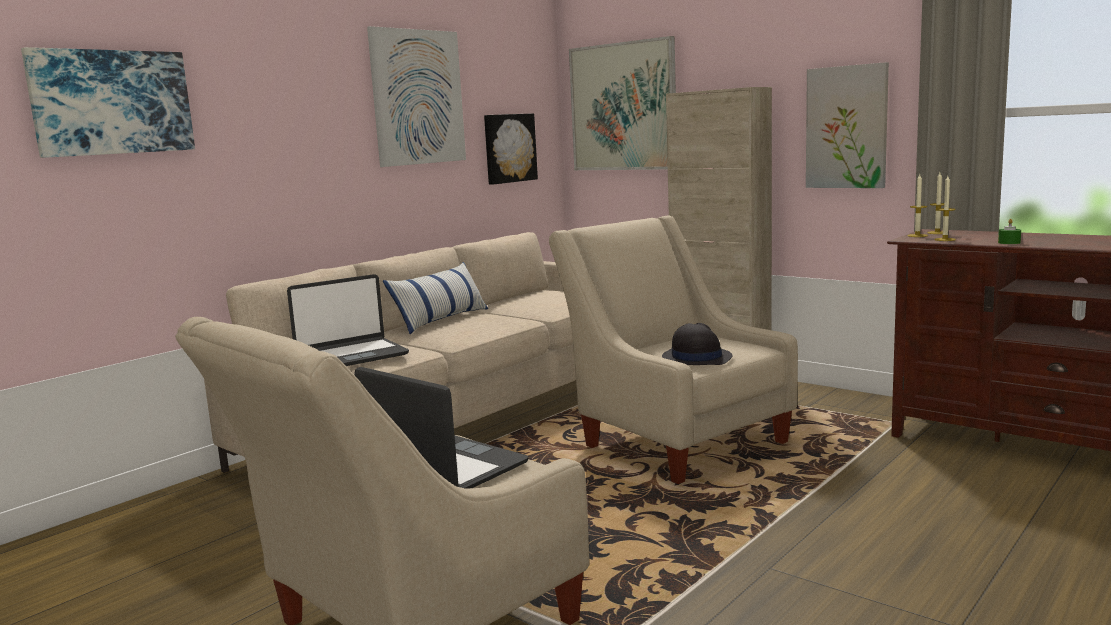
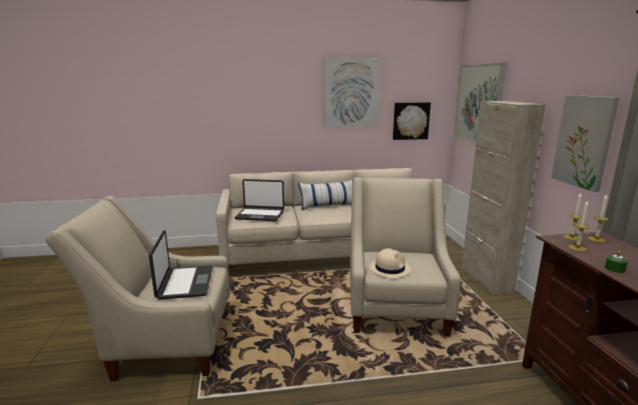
camera: 40 degrees right, 5 degrees up
(111, 102) = (195, 94): picture -> none
(696, 357) = (389, 268): black hat -> beige hat

